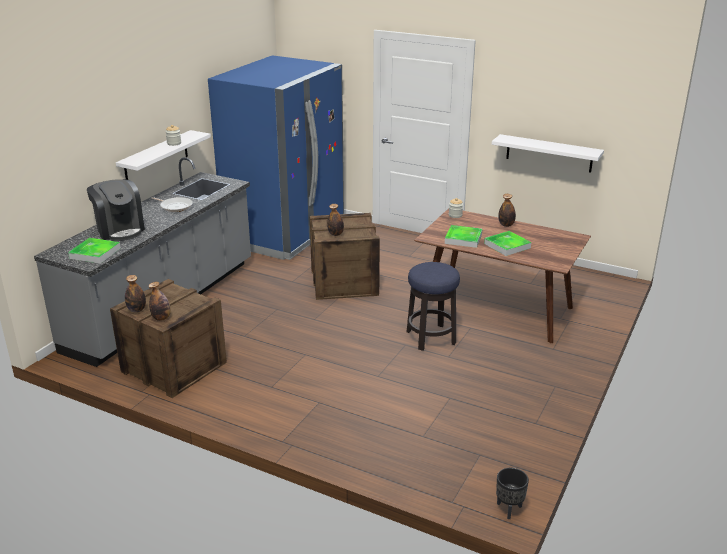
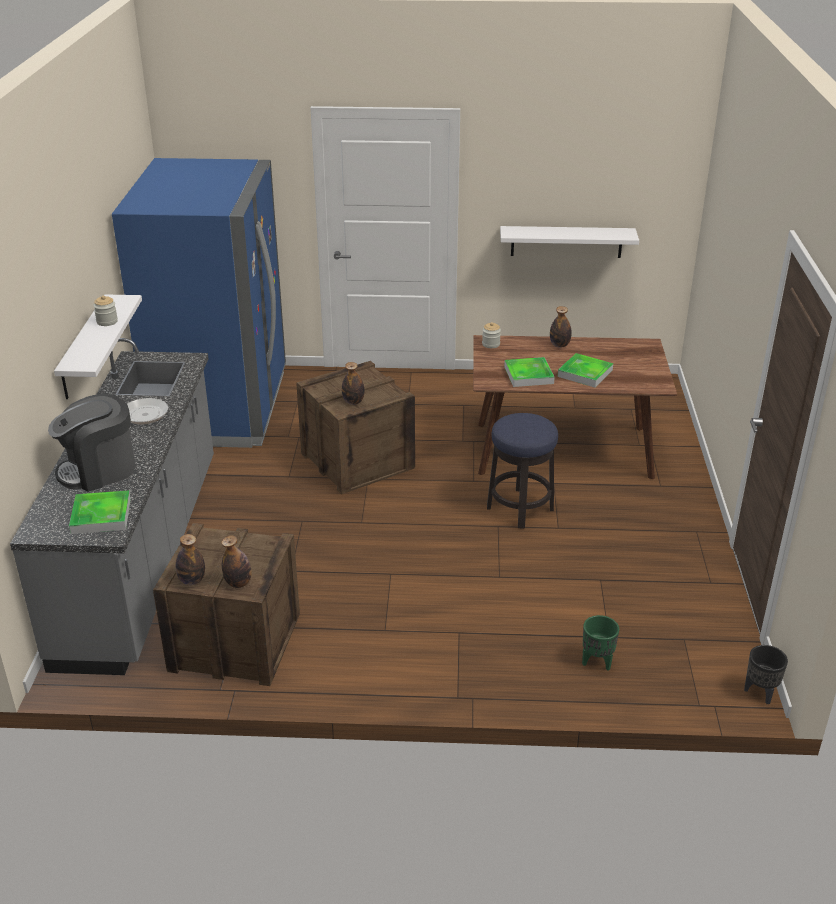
camera: 25 degrees left, 5 degrees up
(120, 230) = (99, 470): coffee machine -> coffee machine turned 120 degrees clockwise
(399, 450) = (597, 662): none -> green planter

